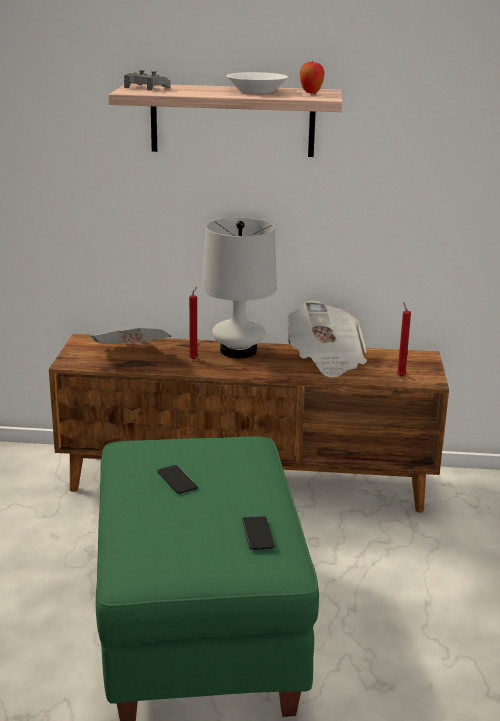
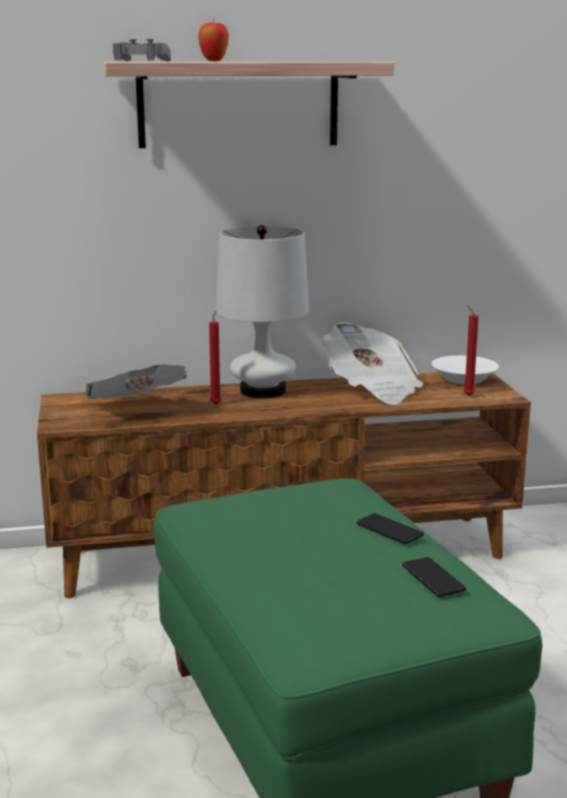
camera: 15 degrees left, 5 degrees down
(177, 480) = (286, 534): phone -> phone (389, 529)
(257, 91) = (278, 61): white bowl -> white bowl (464, 379)
(311, 93) = (343, 61): apple -> apple (214, 61)

